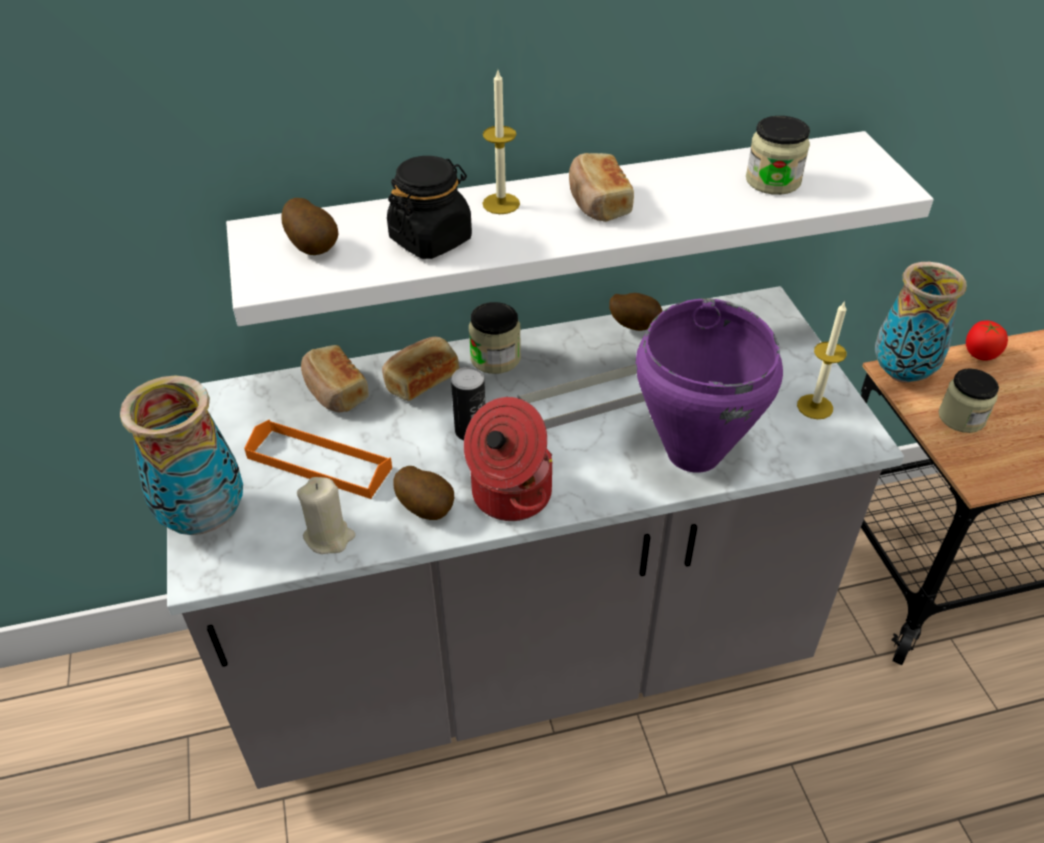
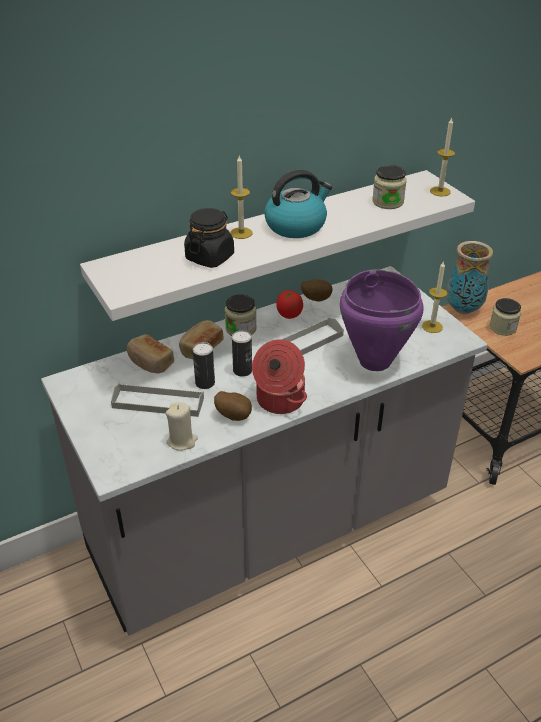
camera: 15 degrees left, 5 degrees down
(204, 518) = (100, 445): vase -> none
(315, 248) = (143, 271): potato -> none
(319, 463) = (158, 403): orange tray -> grey tray
(404, 442) = (205, 383): none -> can
(598, 202) = (296, 225): bread -> kettle
(874, 173) = (440, 191): none -> candle
(980, 354) = (502, 292): tomato -> tomato (289, 315)

